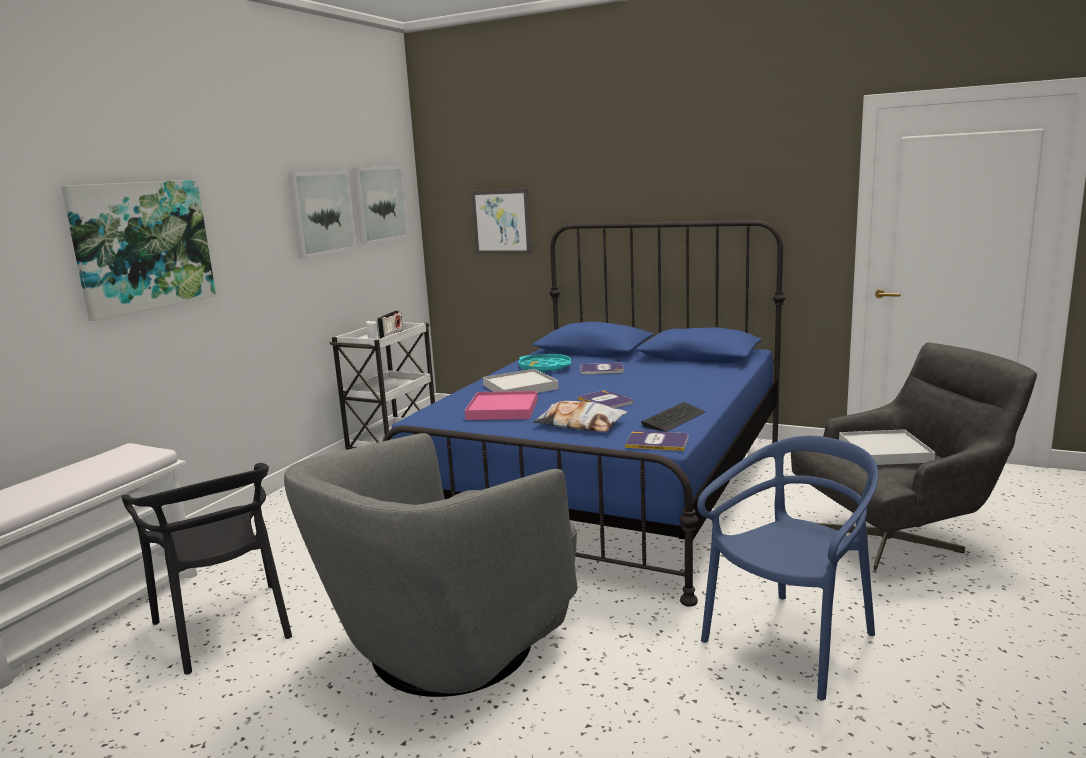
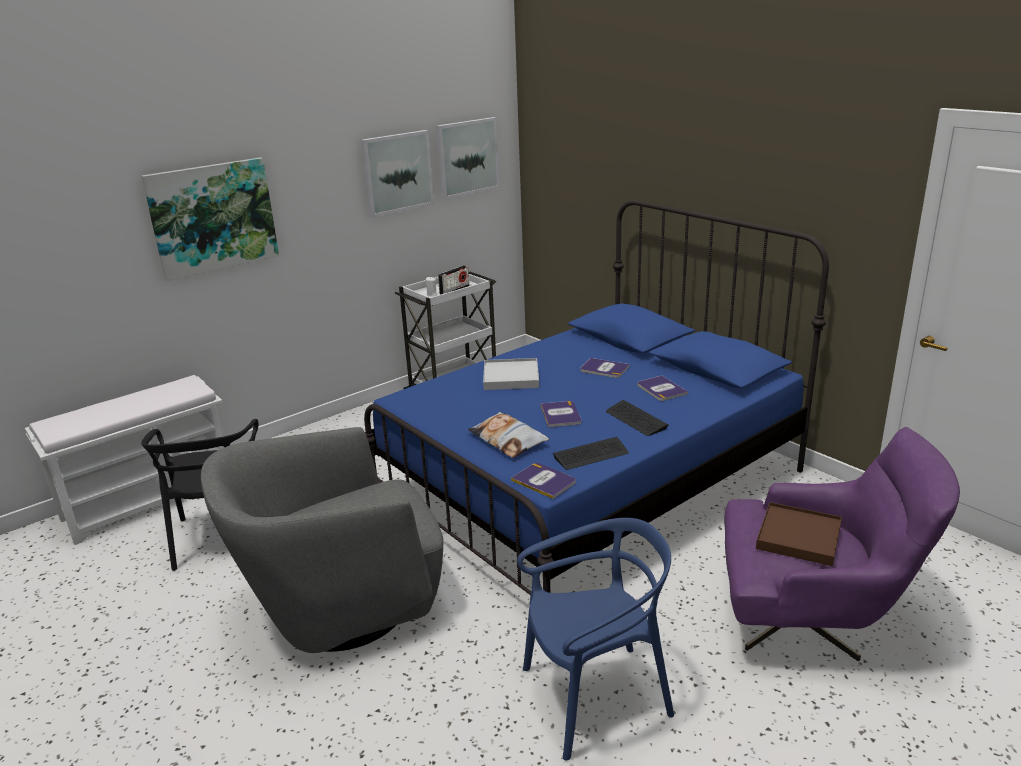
camera: 25 degrees right, 10 degrees up
(501, 222) = (582, 183): picture -> none
(502, 409) = (467, 404): pink tray -> none
(545, 368) = (558, 355): turquoise tray -> none
(671, 373) = (661, 389): none -> book
(679, 392) = (636, 419): none -> keyboard
(884, 451) = (798, 537): white tray -> brown tray
(901, 536) = (814, 621): grey armchair -> purple armchair

